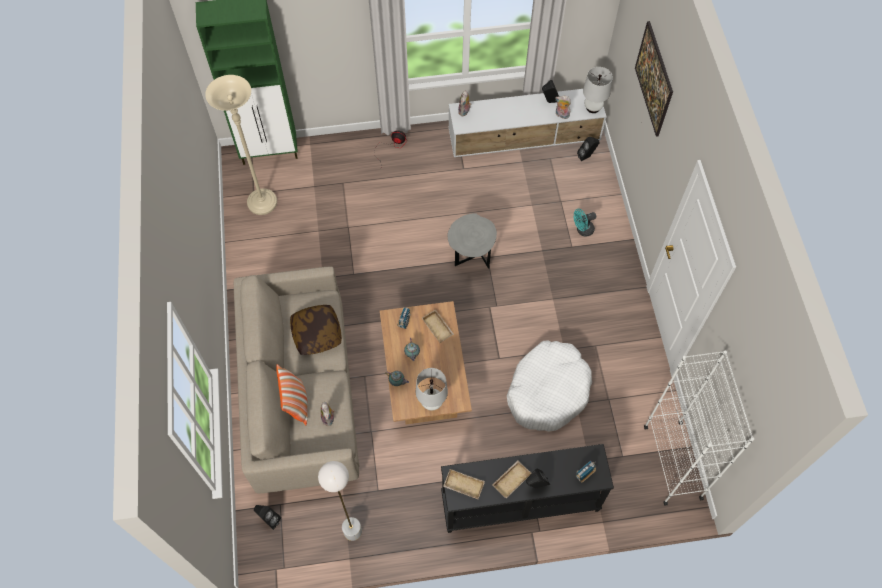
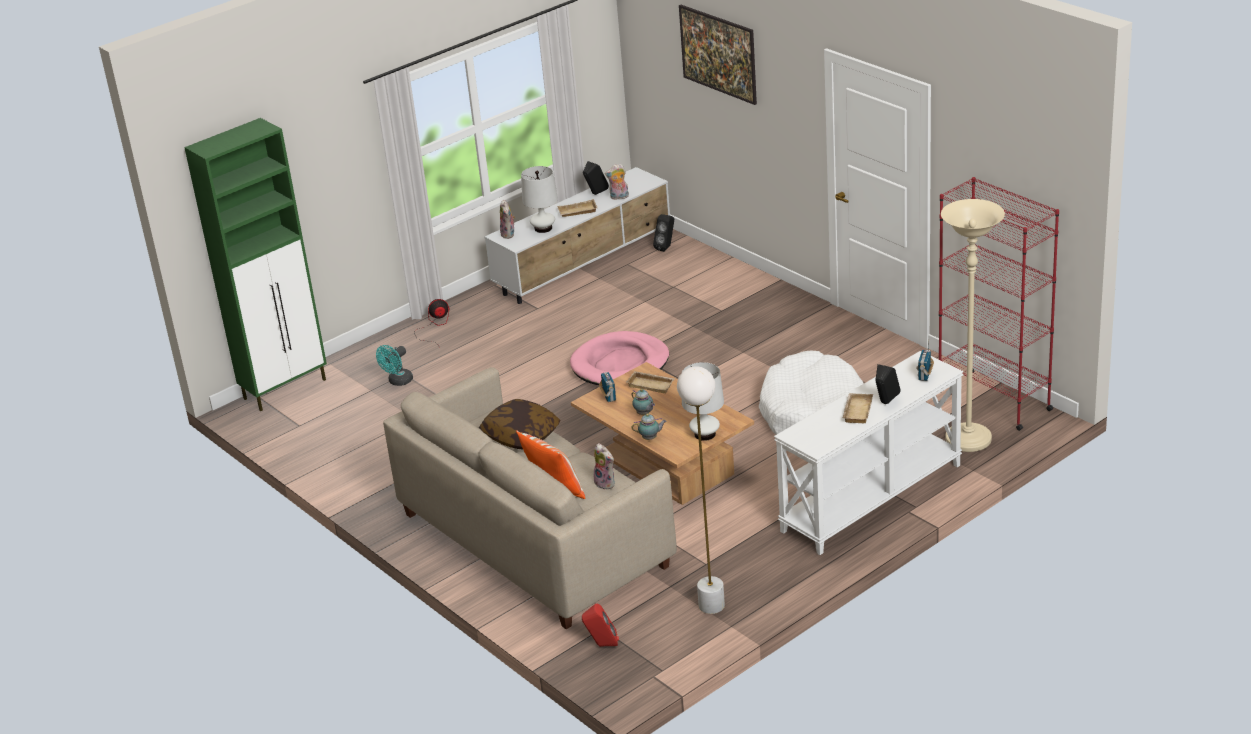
camera: 30 degrees left, 30 degrees down
(262, 203) = (318, 428): beige floor lamp -> beige floor lamp (968, 440)
(269, 519) = (602, 645): black speaker -> red speaker
(463, 486) = (812, 437): beige tray -> beige tray (577, 212)
(471, 259) = (620, 364): grey side table -> pink dog bed
(519, 503) = (872, 499): black console table -> white console table
(582, 230) = (720, 295): turquoise fan -> turquoise fan (398, 382)
(593, 108) = (647, 181): white table lamp -> white table lamp (543, 228)
(672, 461) = (994, 400): white bookcase -> red bookcase

